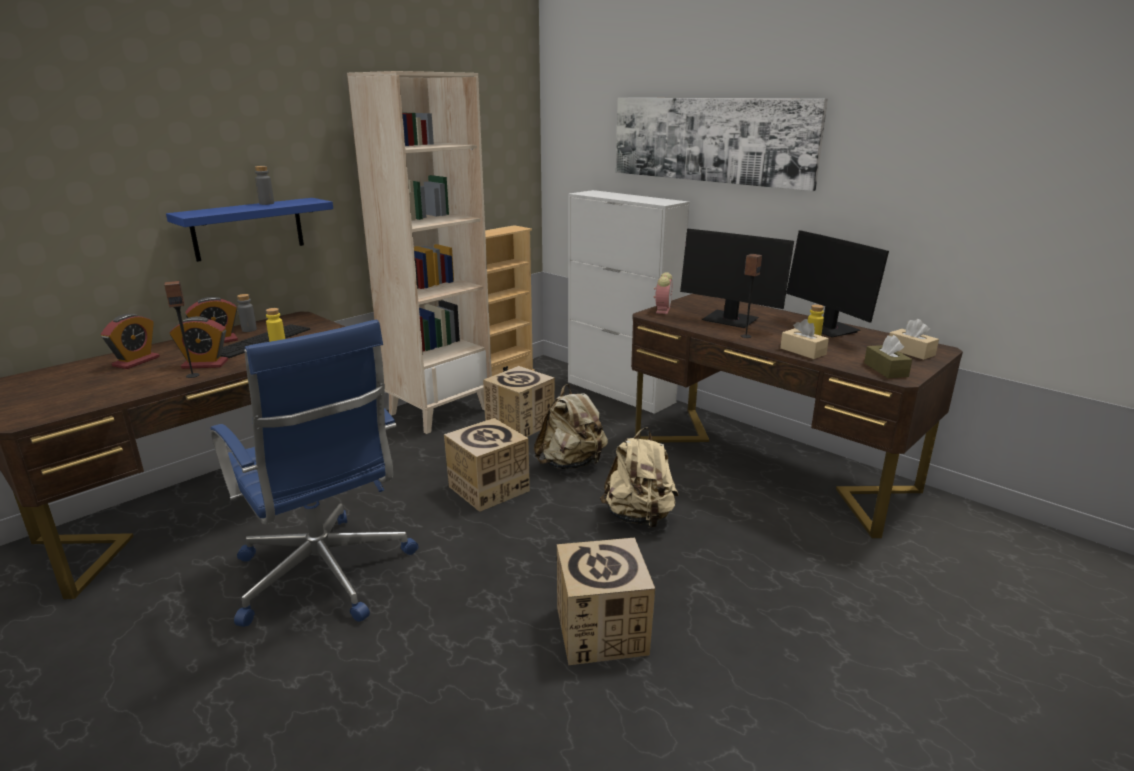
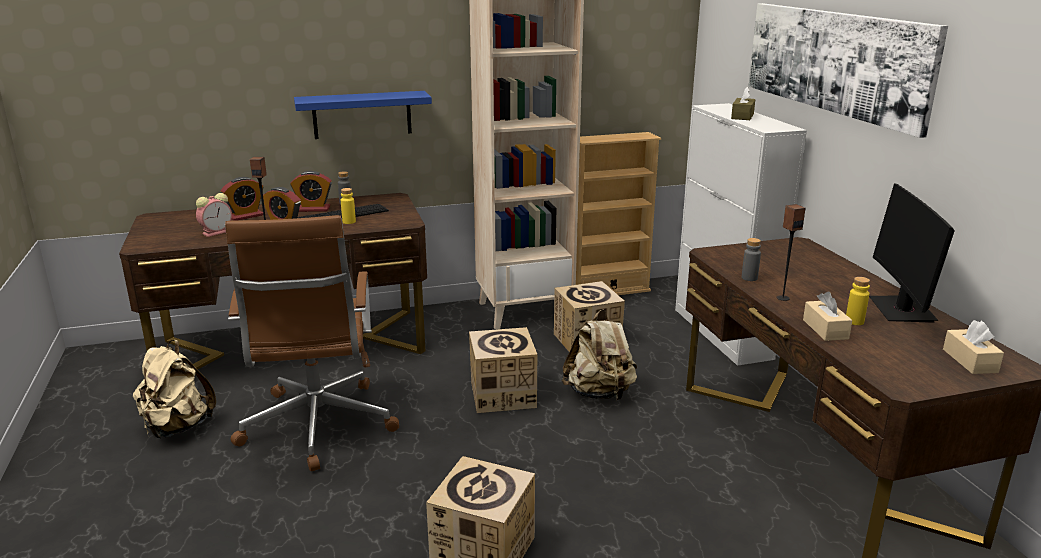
camera: 30 degrees right, 0 degrees up
(267, 203) = (377, 94): grey bottle -> grey bottle (749, 278)
(325, 576) = (317, 427): blue office chair -> brown office chair
(639, 517) = (616, 465): beige backpack -> beige backpack (177, 427)
(662, 310) = (731, 250): alarm clock -> alarm clock (217, 232)
(730, 320) = (792, 276): monitor -> none
(885, 370) = (898, 373): brown tissue box -> brown tissue box (742, 116)

